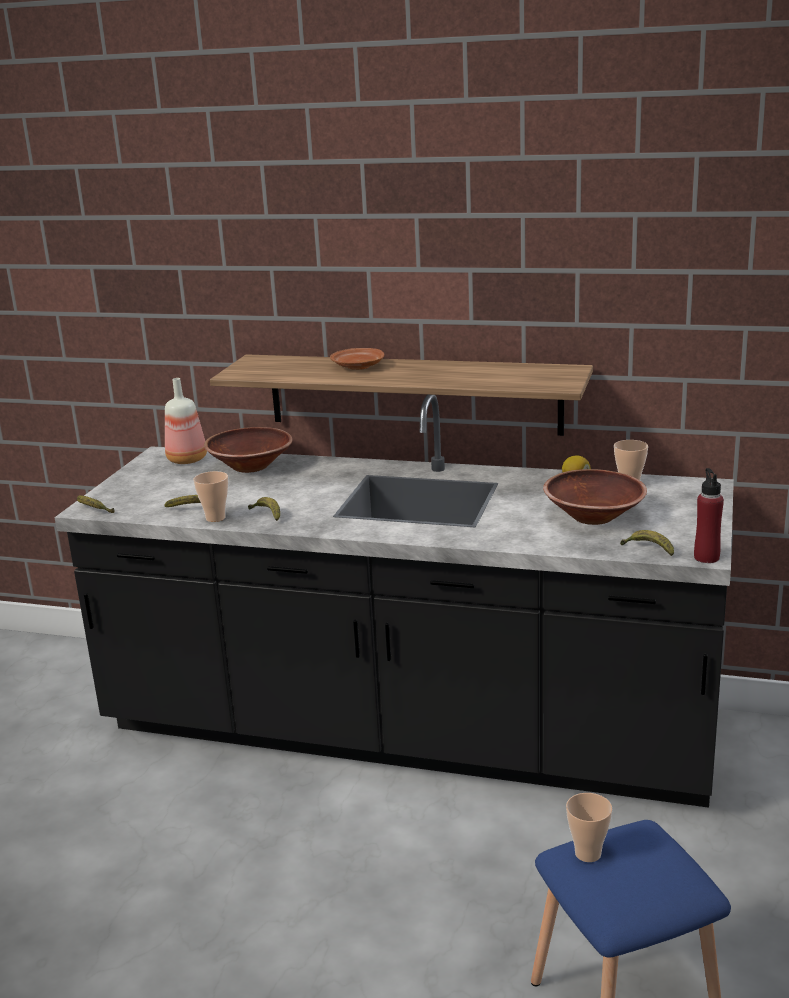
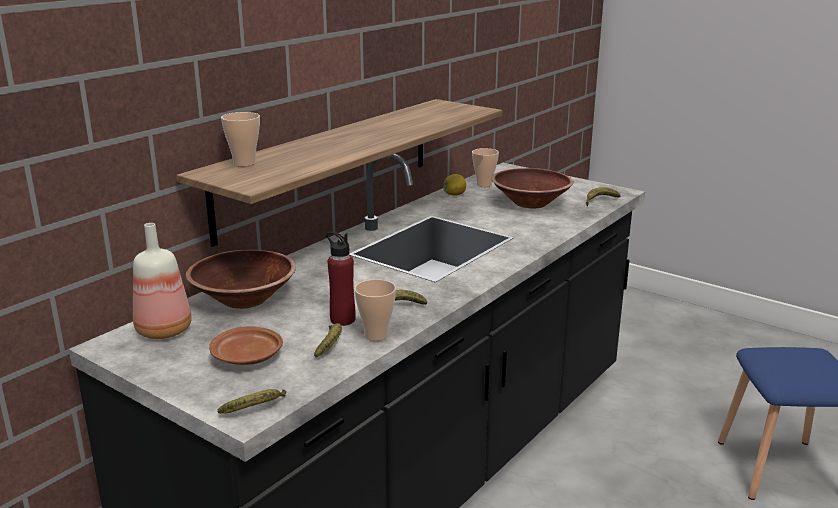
camera: 70 degrees left, 0 degrees up
(357, 367) = (320, 145): brown plate -> brown plate (247, 357)
(588, 853) = (786, 373): cup -> cup (244, 163)
(706, 557) = (623, 192): red bottle -> red bottle (342, 320)

